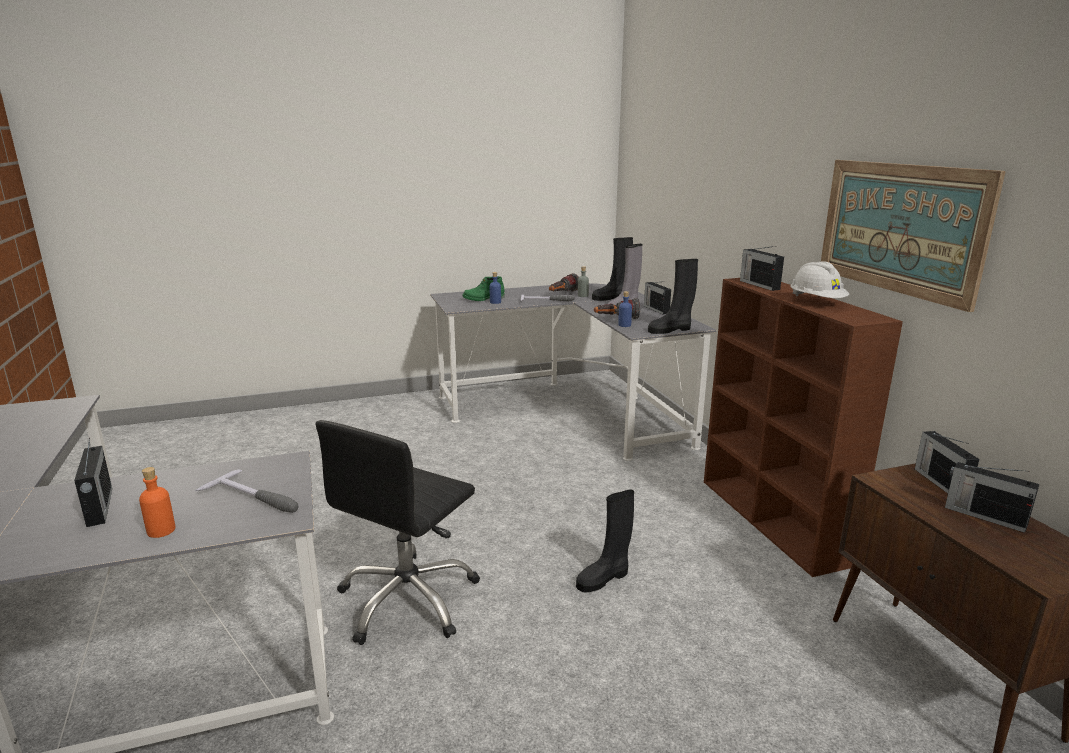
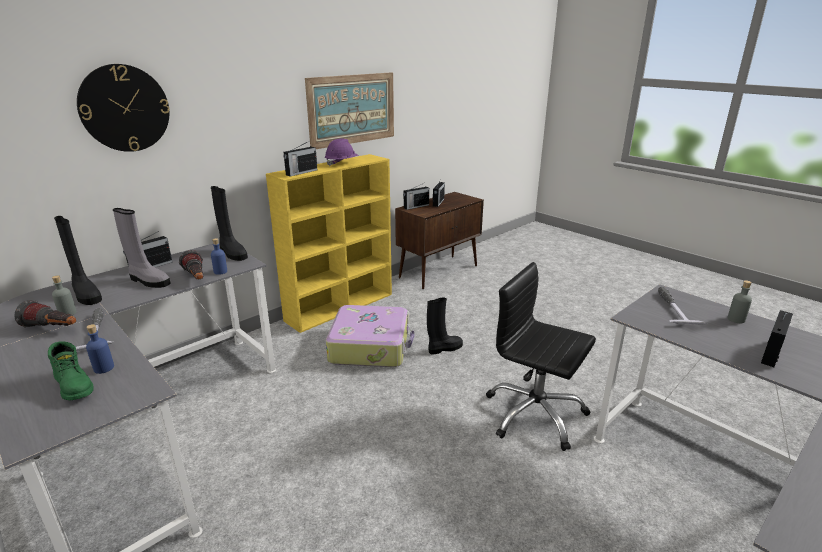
camera: 115 degrees left, 5 degrees up
(161, 530) = (736, 319): orange bottle -> grey bottle
(408, 600) = (534, 414): black office chair -> black office chair turned 150 degrees counterclockwise
(604, 578) = (444, 348): black boot -> black boot turned 60 degrees counterclockwise
(645, 522) = (371, 346): none -> suitcase
(696, 167) = (124, 108): none -> wall clock
(773, 521) = (341, 306): brown bookcase -> yellow bookcase
(816, 302) = (341, 163): white hard hat -> purple hard hat

